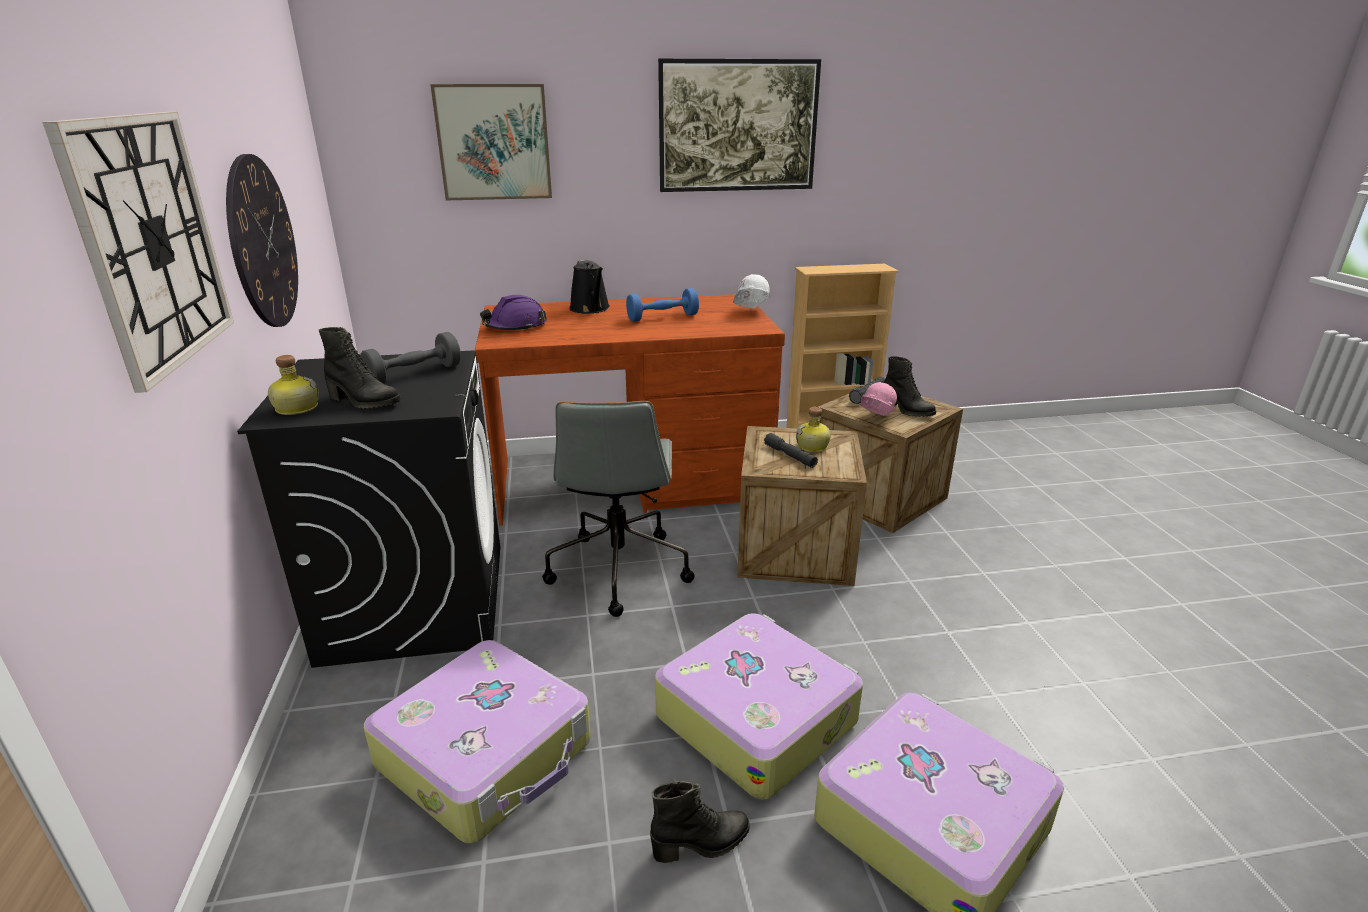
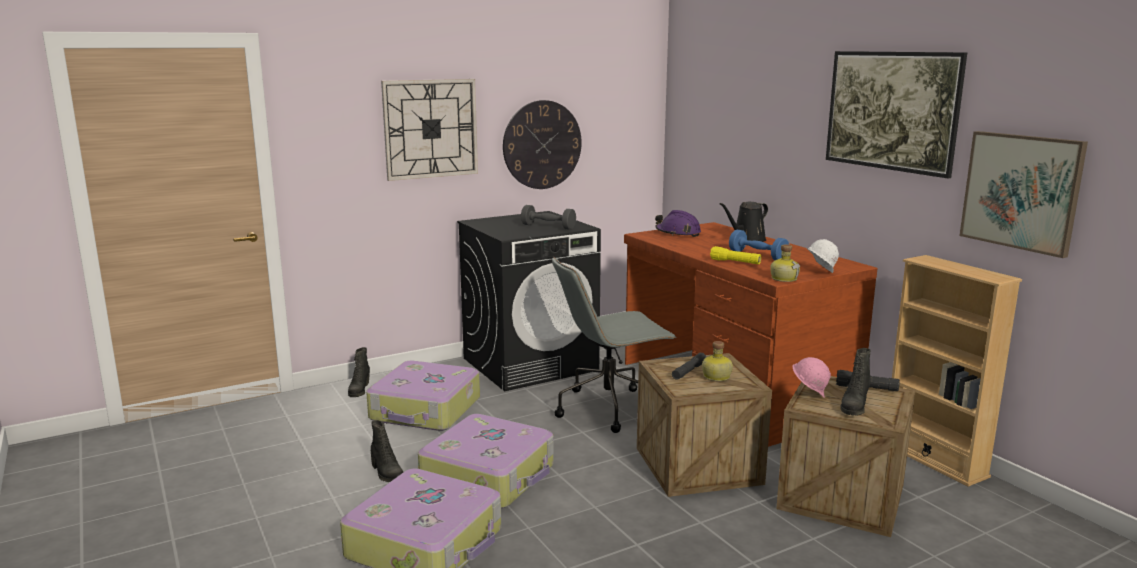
camera: 70 degrees right, 10 degrees down
(296, 408) = (487, 221): bottle -> bottle (784, 278)
(363, 402) = (504, 227): black boot -> black boot (359, 390)
(494, 142) = (738, 108): picture -> picture (1021, 191)
(680, 329) = (735, 262): none -> yellow flashlight

